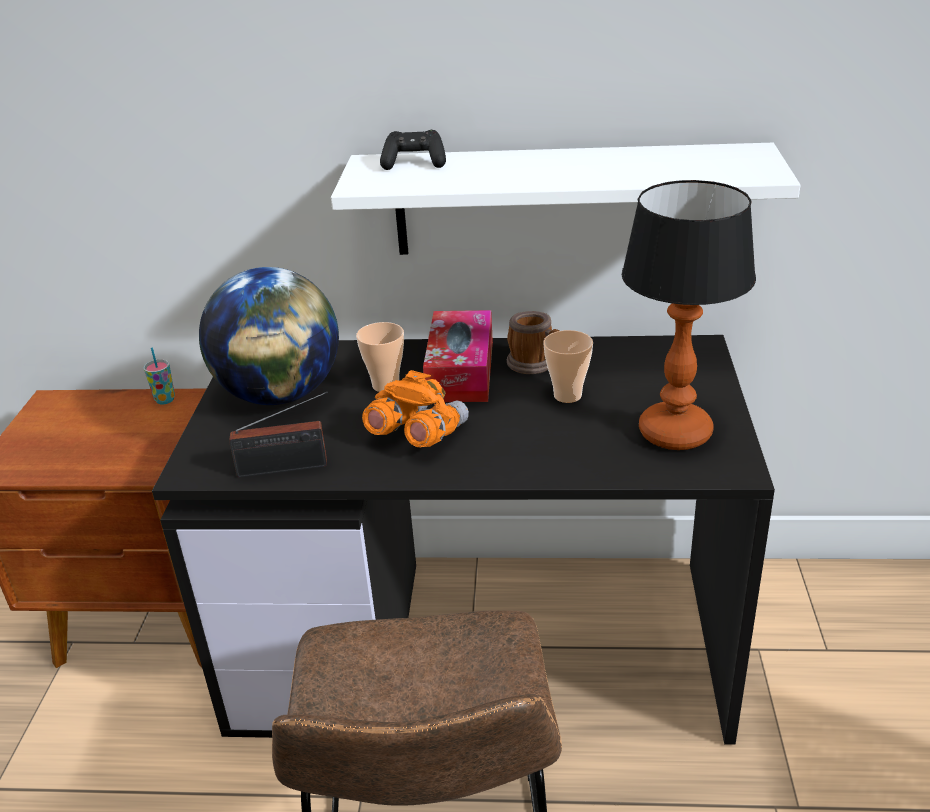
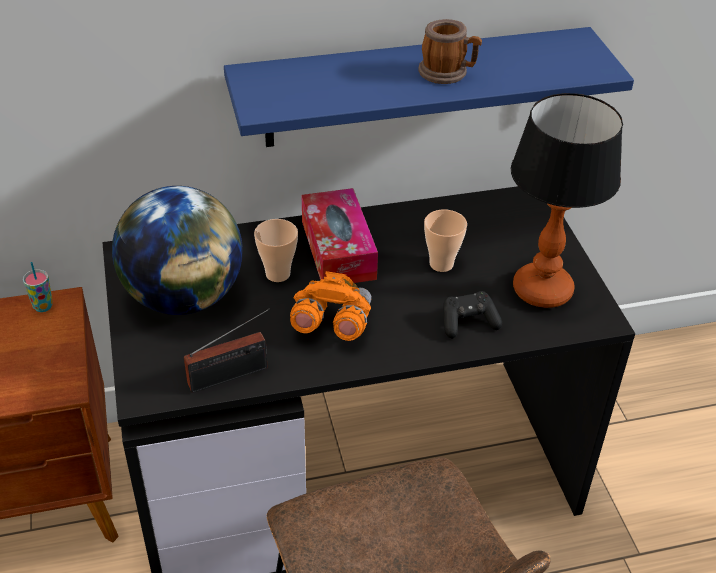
camera: 20 degrees left, 10 degrees up
(414, 163) = (293, 74): black game controller -> black game controller (468, 322)
(536, 364) = (400, 233): mug -> mug (448, 73)
(558, 200) = (410, 87): white shelf -> blue shelf

